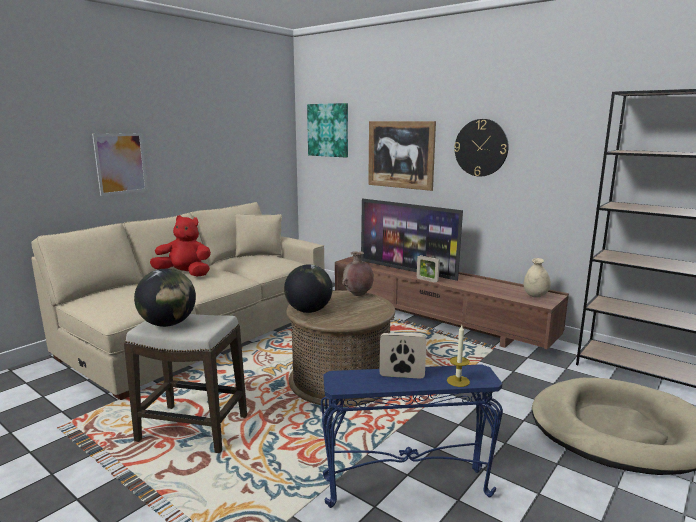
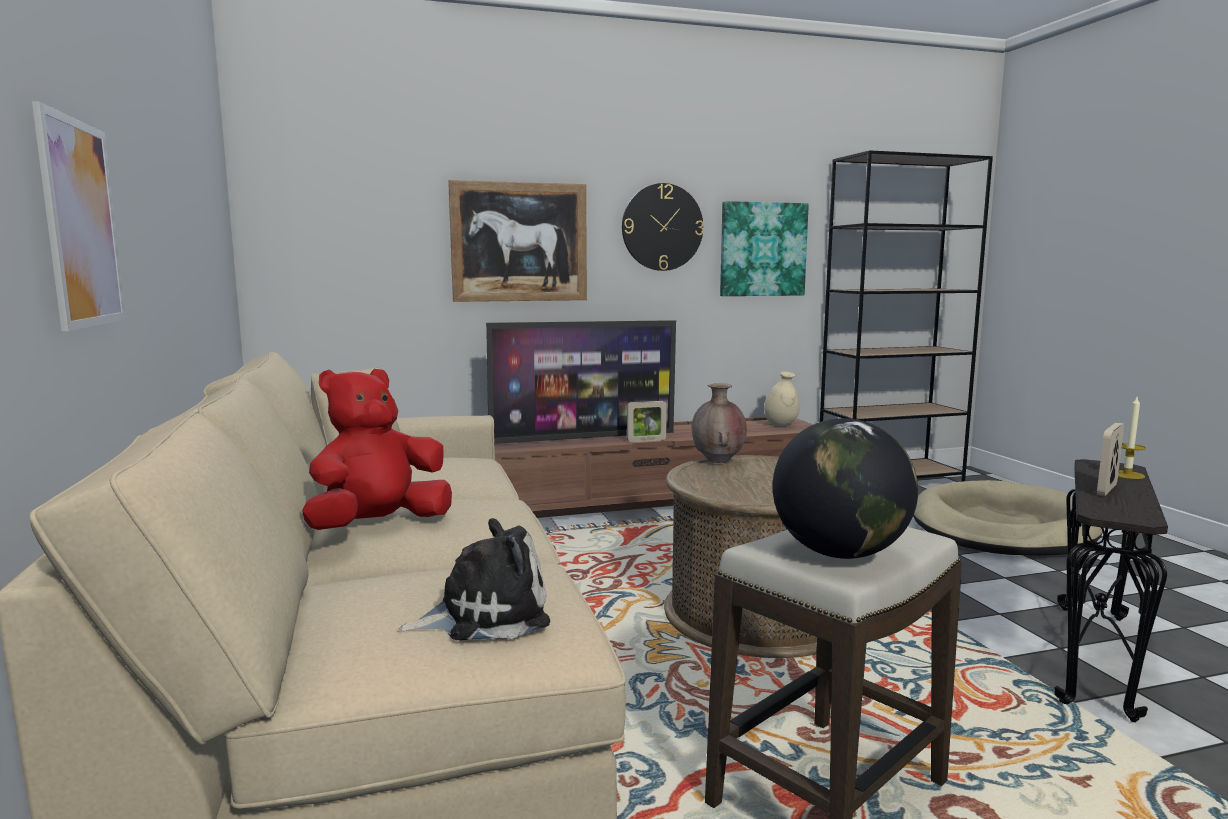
camera: 55 degrees left, 5 degrees down
(121, 304) = (485, 614): none -> plush toy
(308, 311) = (758, 493): globe -> none
(328, 130) = (337, 196): picture -> picture (762, 249)
(407, 488) = (1094, 657): blue side table -> black side table

